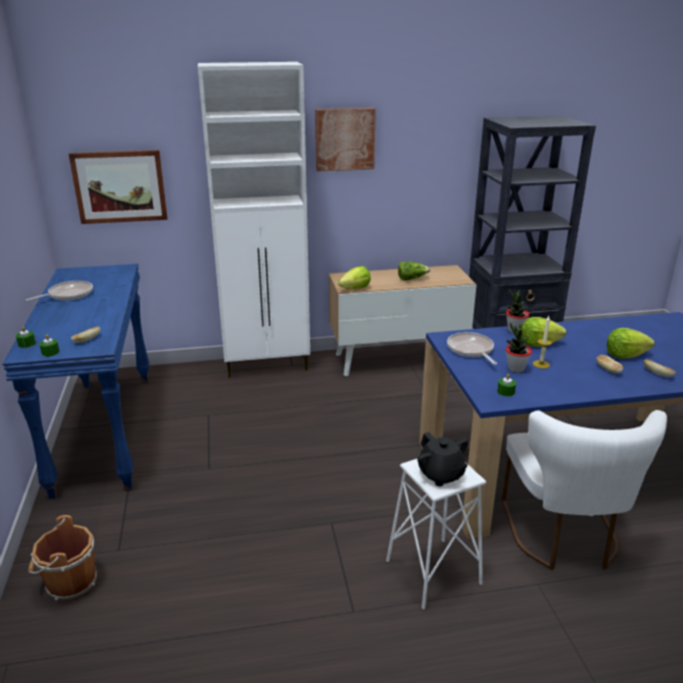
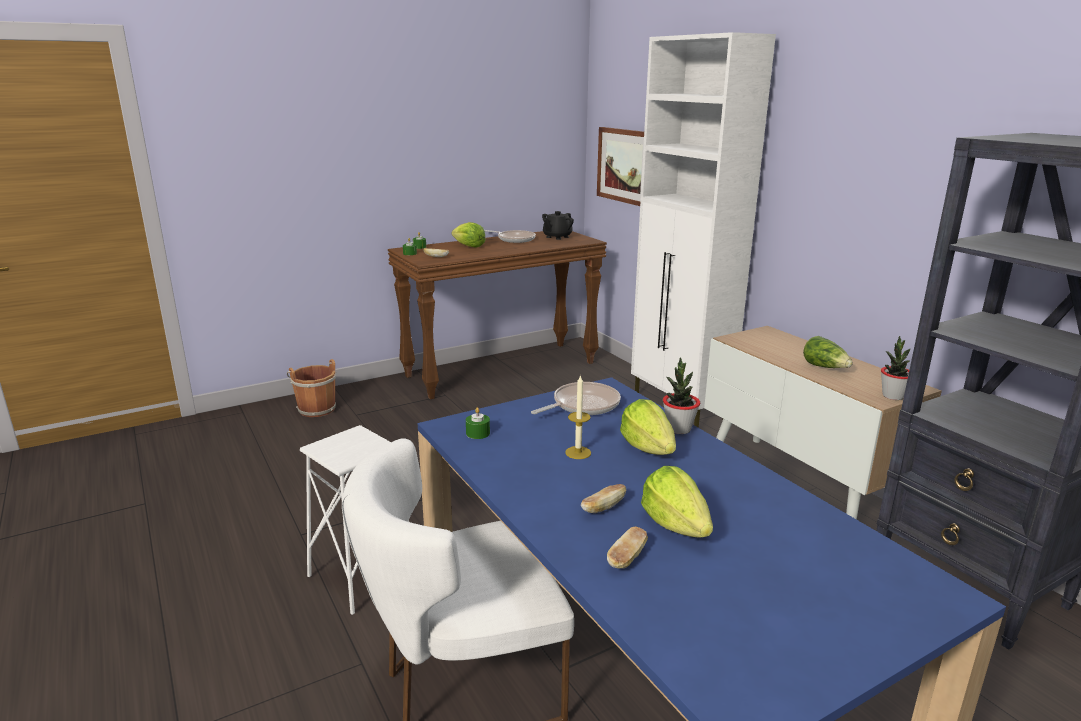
camera: 70 degrees right, 5 degrees down
(104, 430) = (501, 369): blue console table -> brown console table
(344, 139) = (817, 144): picture -> none
(355, 288) = (739, 343): lettuce -> lettuce (469, 246)
(441, 475) = (342, 446): black teapot -> black teapot (557, 237)
(516, 369) = (549, 436): potted plant -> potted plant (892, 396)

